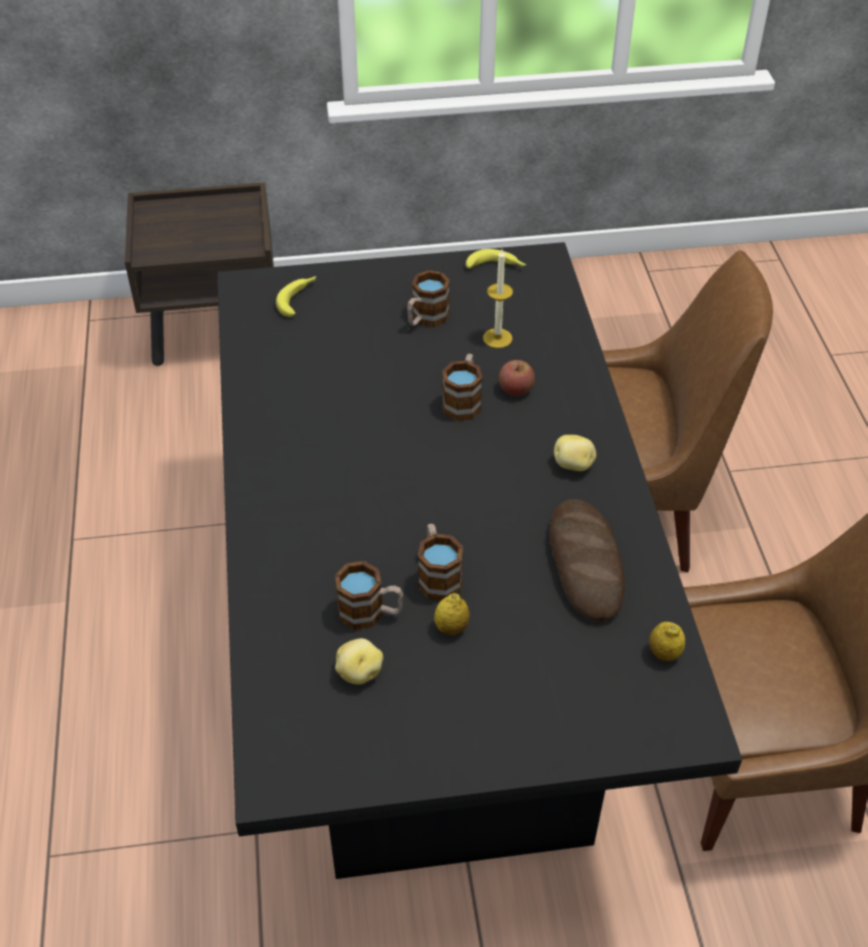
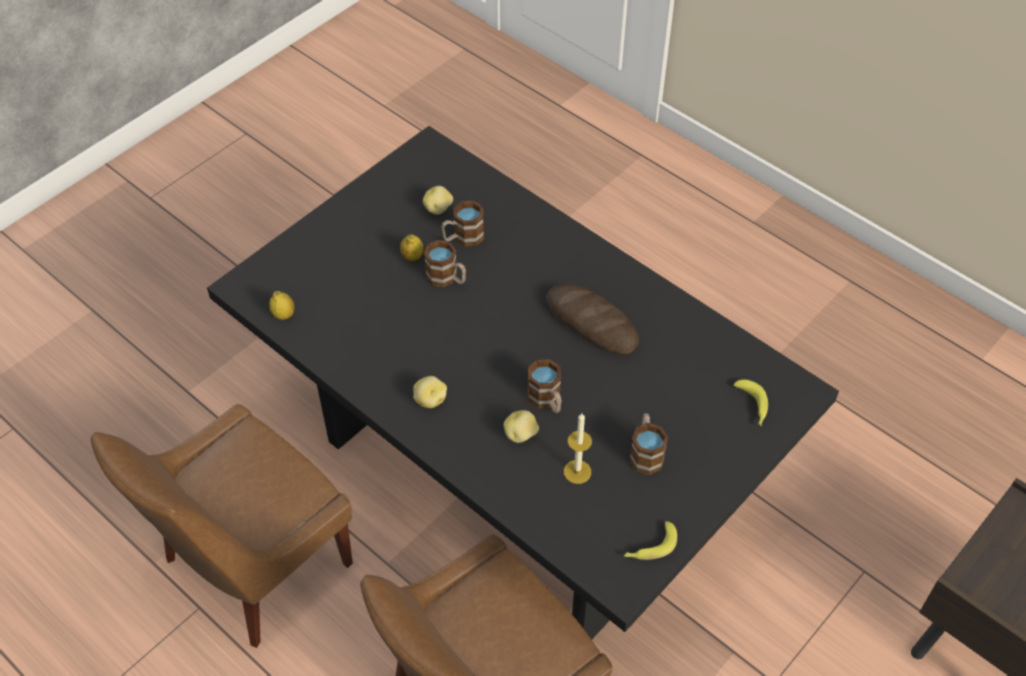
camera: 140 degrees right, 5 degrees up
(515, 389) = (521, 434): apple -> potato
(585, 564) = (368, 338): bread -> bread (591, 322)

